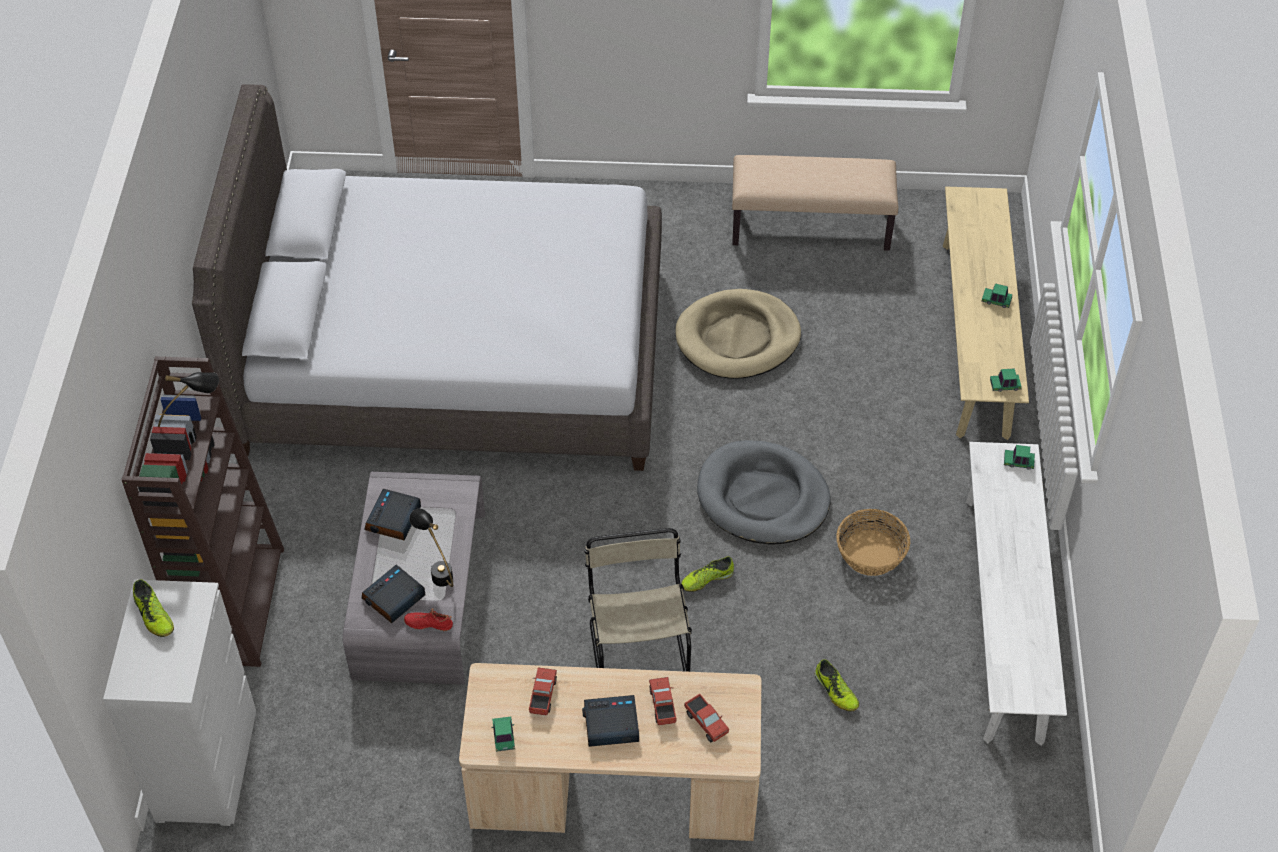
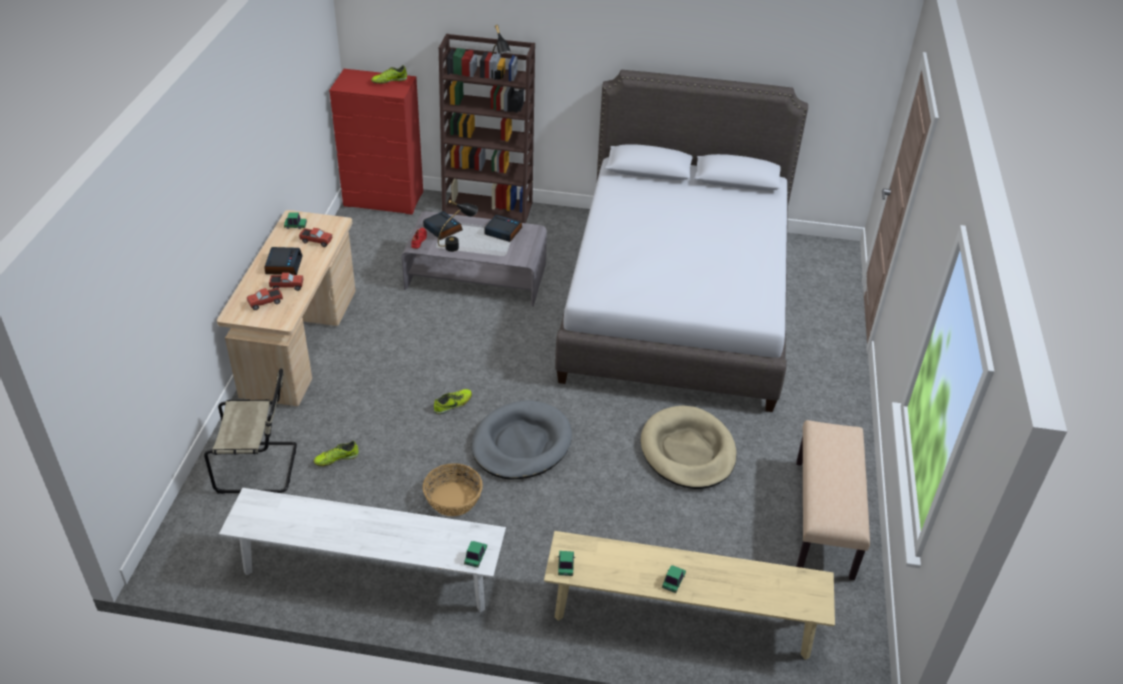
camera: 95 degrees right, 10 degrees down
(207, 765) = (384, 199): white dresser -> red dresser
(638, 647) = (407, 365): beige chair -> beige chair (260, 467)
(707, 579) = (453, 404): shoe -> shoe turned 75 degrees clockwise

